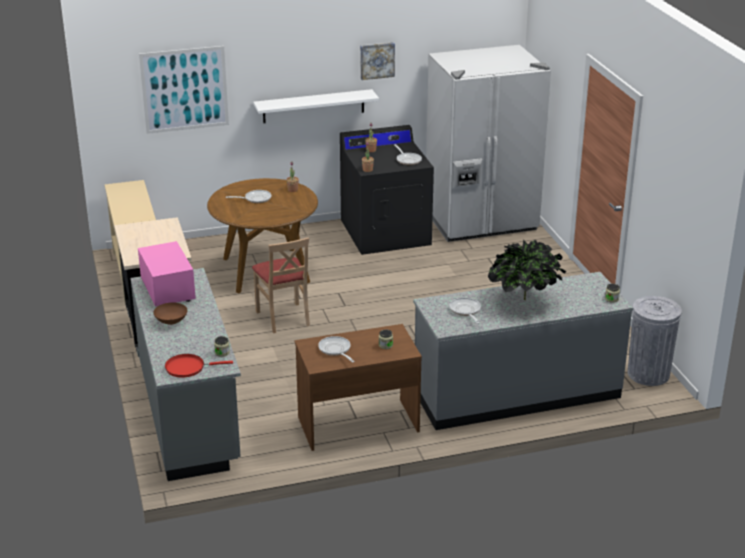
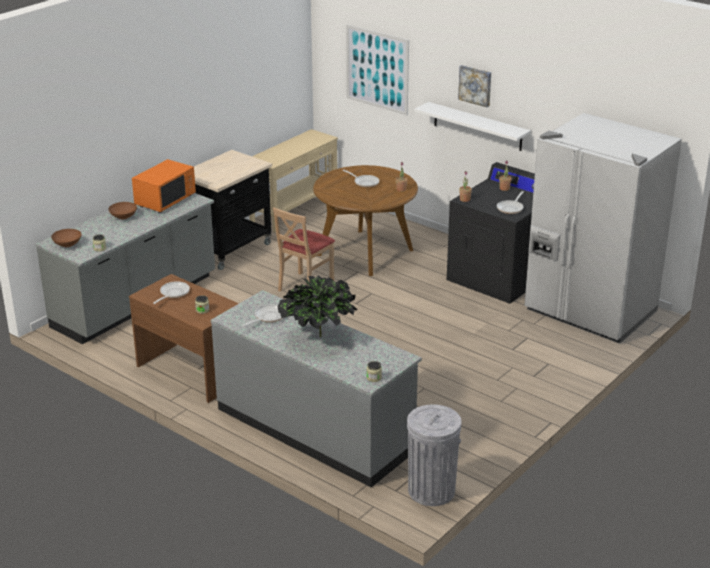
camera: 55 degrees right, 0 degrees up
(167, 290) = (165, 200): pink microwave -> orange microwave
(188, 368) = (68, 245): red frying pan -> brown bowl
(377, 60) = (537, 102): picture -> picture (475, 85)

